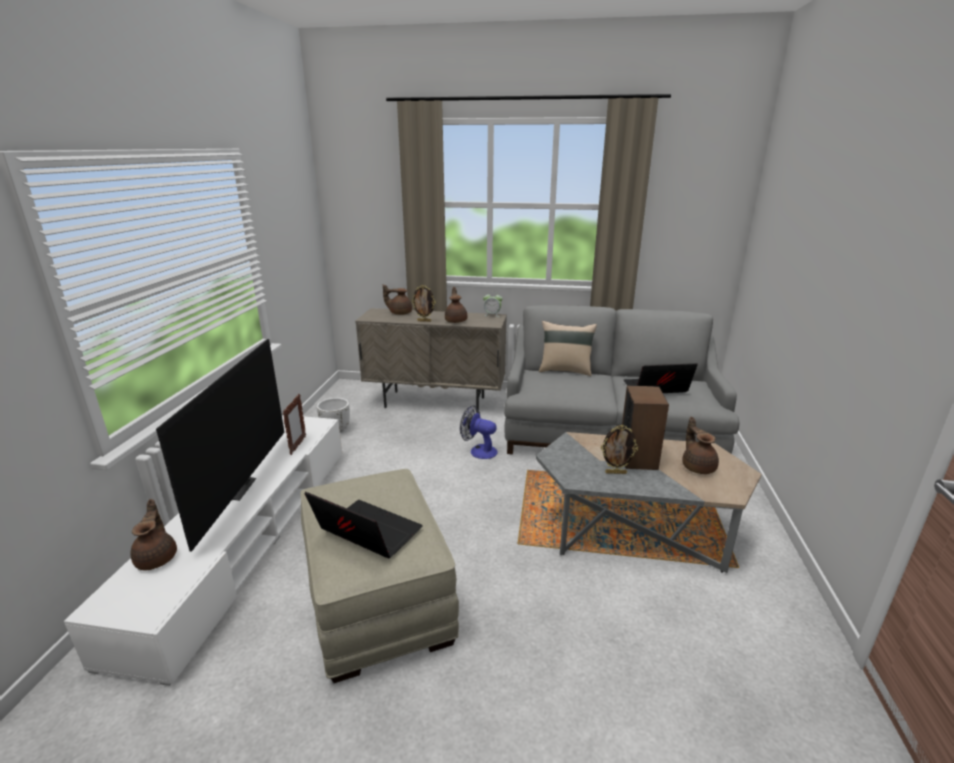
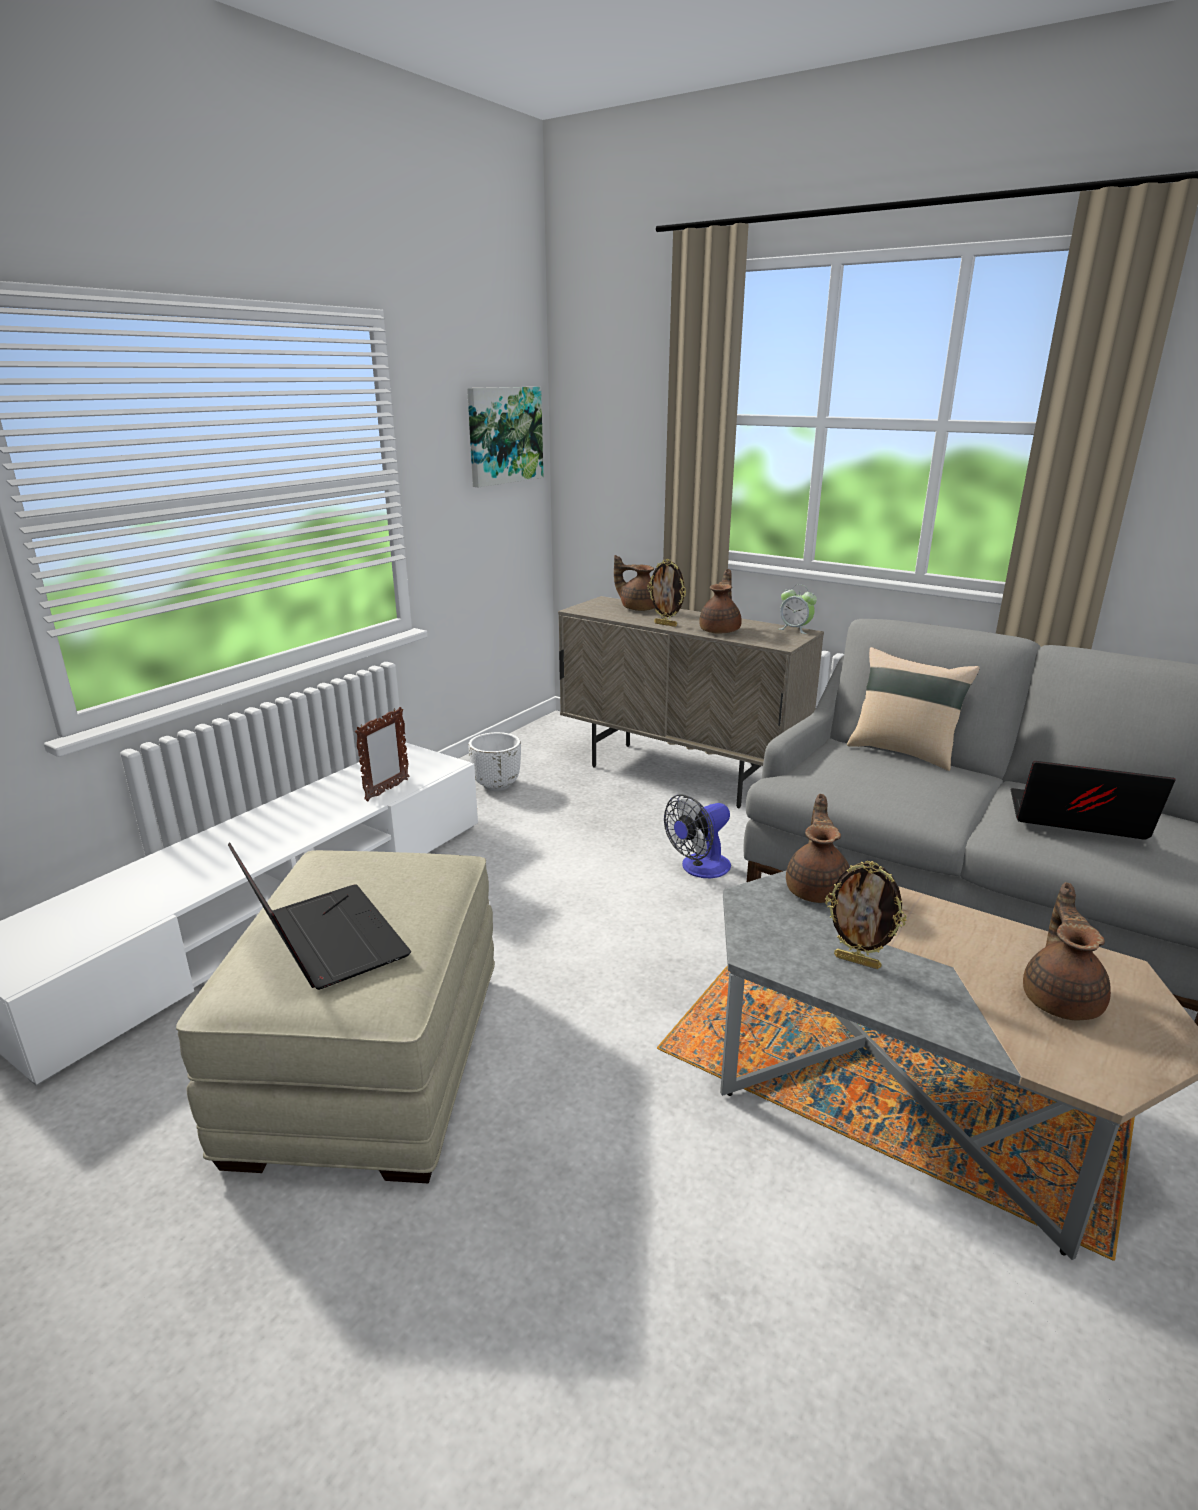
camera: 25 degrees right, 0 degrees up
(157, 558) = (95, 899): brown teapot -> brown teapot (817, 889)
(236, 488) = (260, 831): television -> none
(300, 218) = (504, 435): none -> picture
(479, 451) = (699, 869): fan -> fan turned 90 degrees counterclockwise
(638, 458) = (931, 946): speaker -> none

